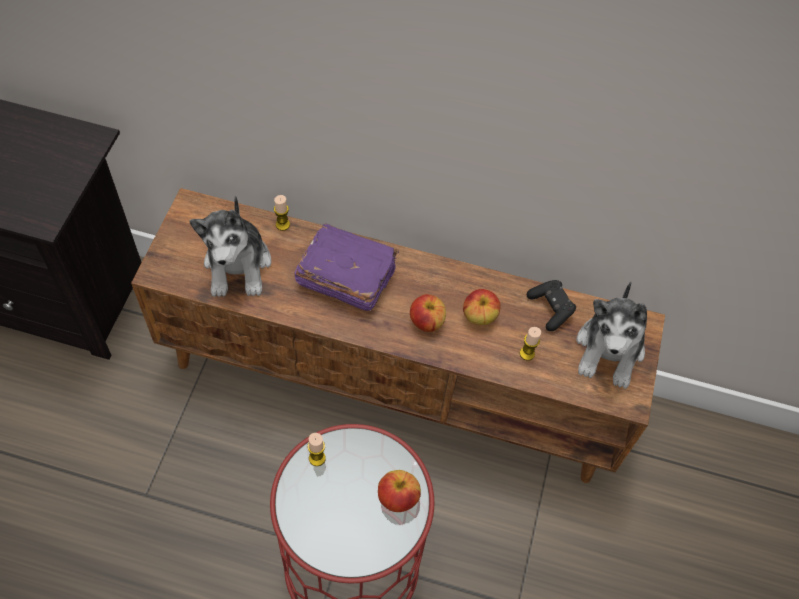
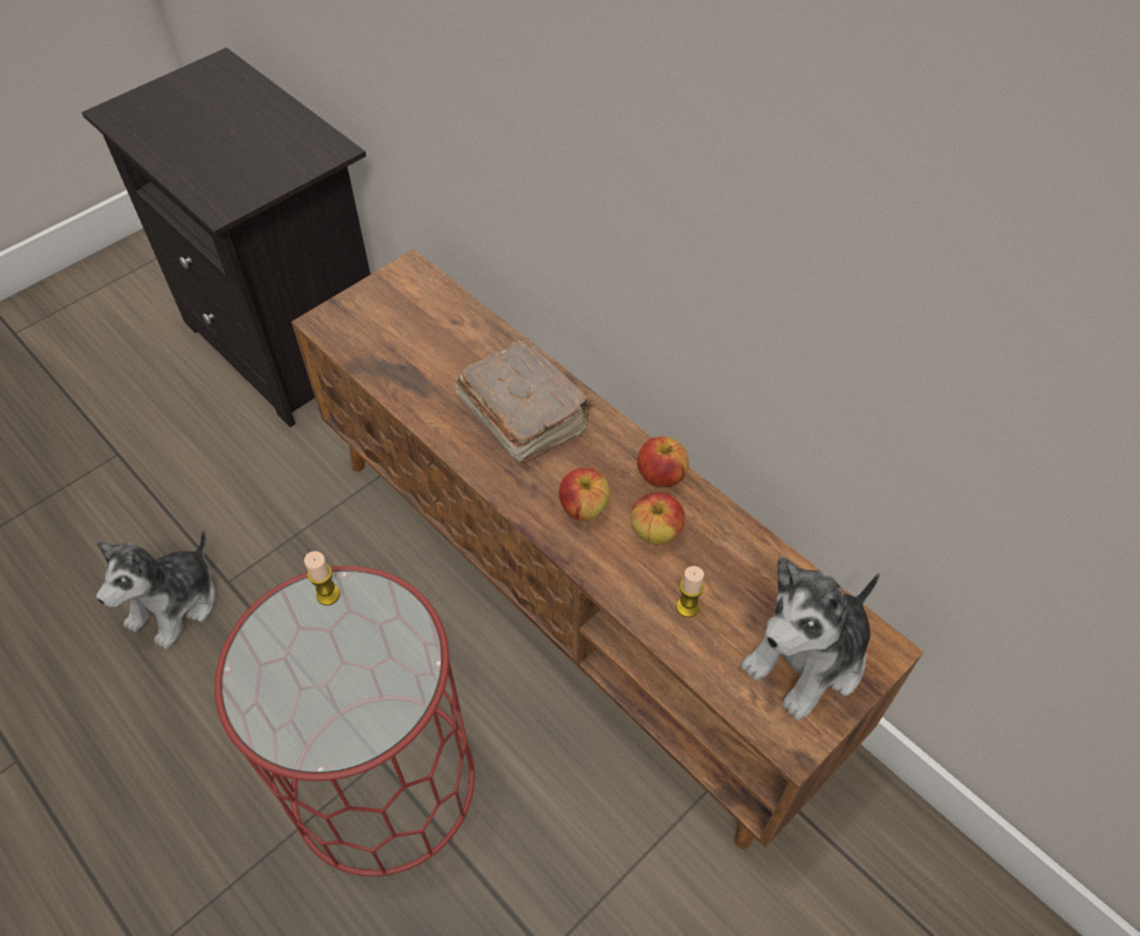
camera: 35 degrees right, 5 degrees down
(238, 265) = (413, 350): plush toy -> plush toy (176, 604)
(282, 224) = (493, 329): candle -> none
(345, 276) = (524, 413): purple book -> brown book
(398, 498) = (385, 693): apple -> apple (661, 476)
(550, 308) = (759, 567): black game controller -> none

